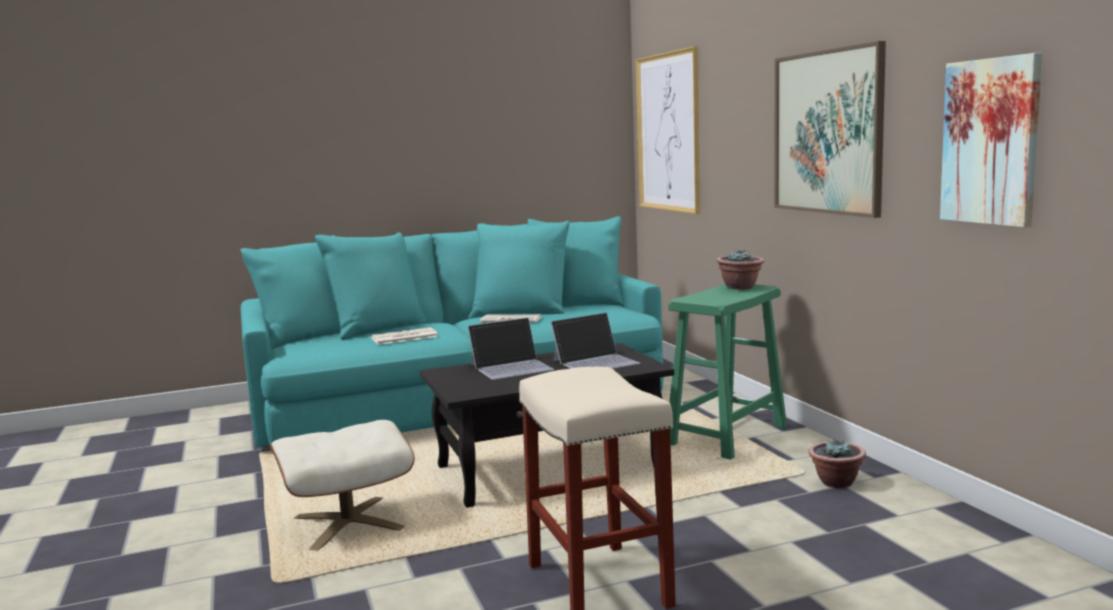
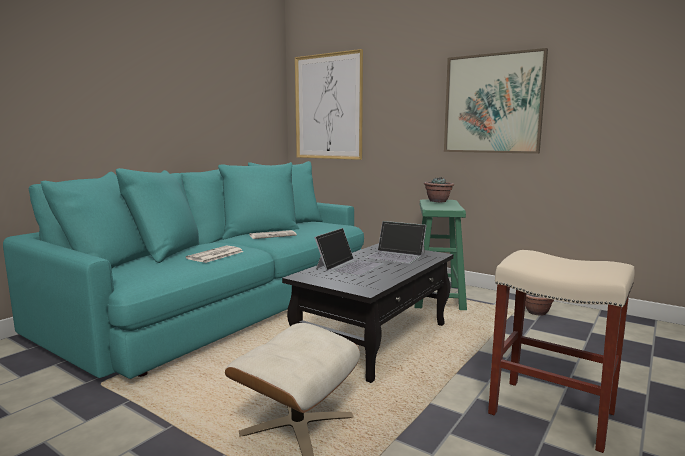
camera: 35 degrees left, 0 degrees up
(596, 361) = (396, 255): laptop -> laptop turned 90 degrees clockwise
(991, 142) = (633, 106): picture -> none

